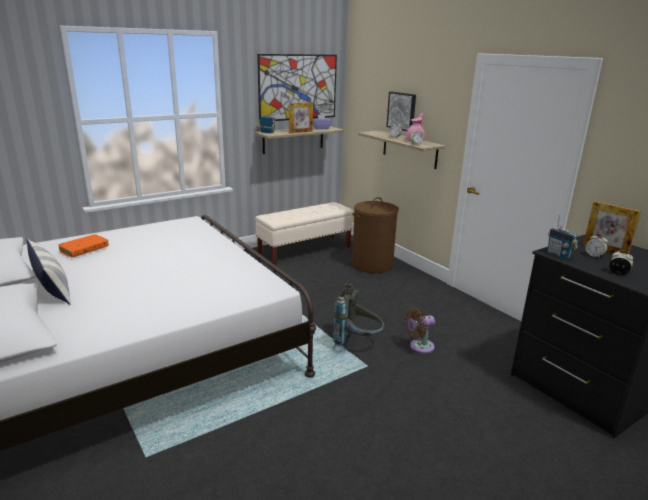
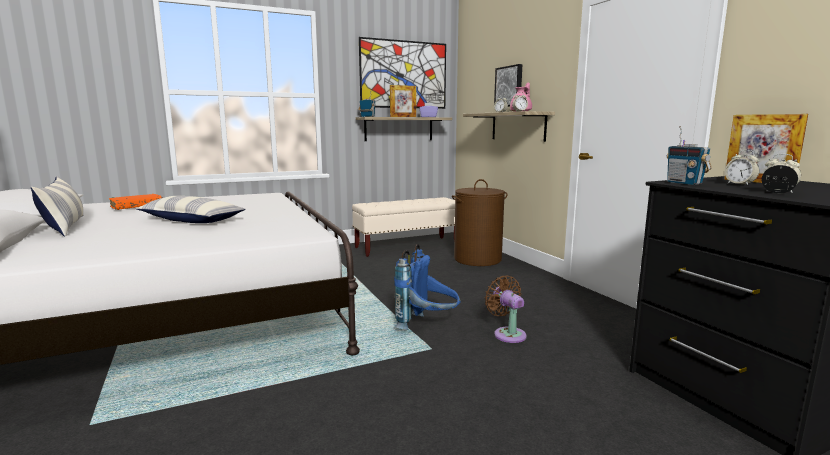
camera: 10 degrees right, 10 degrees down
(159, 272) = (192, 220): none -> pillow
(357, 344) = (428, 326): grey backpack -> blue backpack
(419, 347) = (507, 334): brown fan -> brown fan turned 75 degrees clockwise

